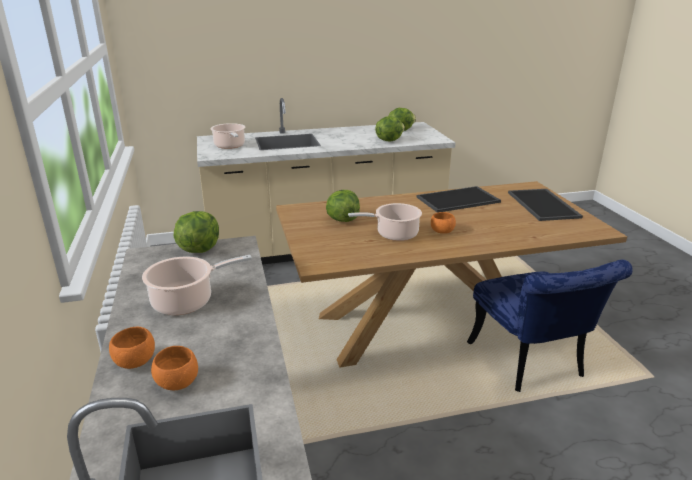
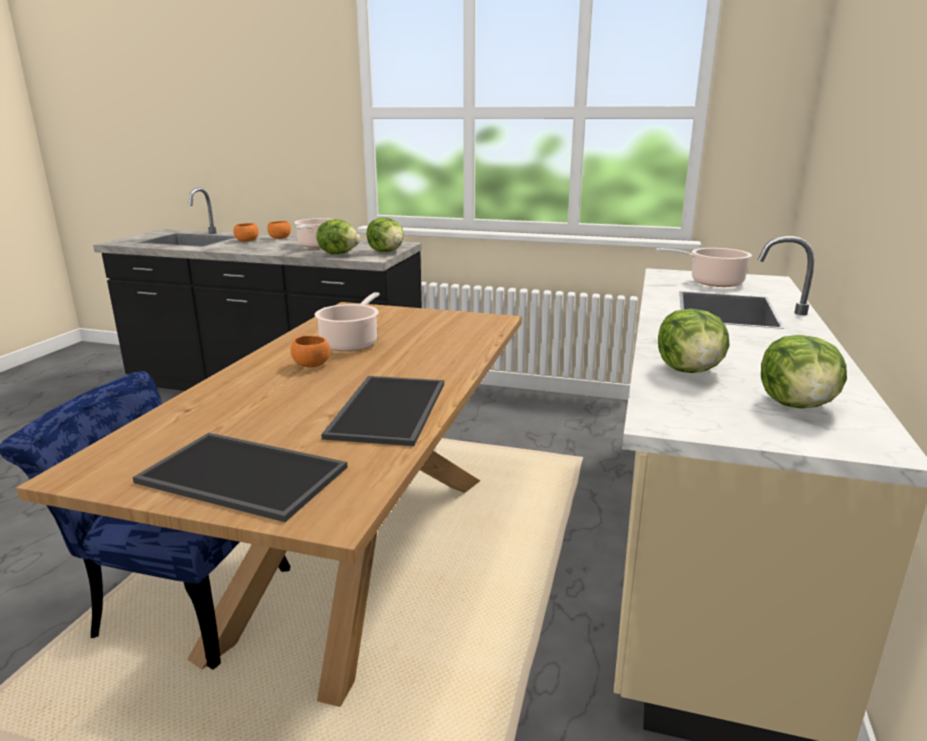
camera: 120 degrees right, 5 degrees down
(342, 220) = (431, 331): lettuce -> lettuce (339, 253)

